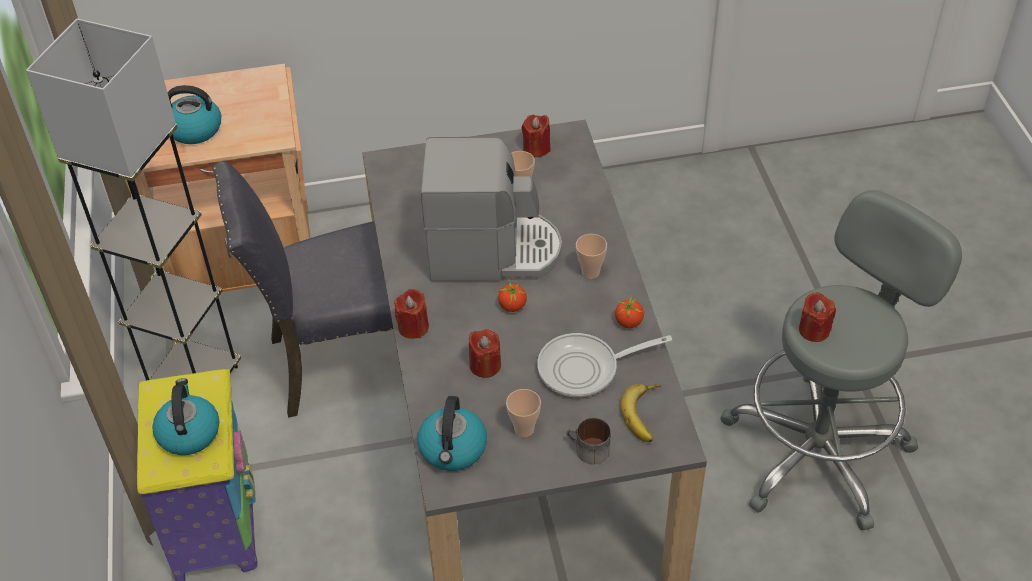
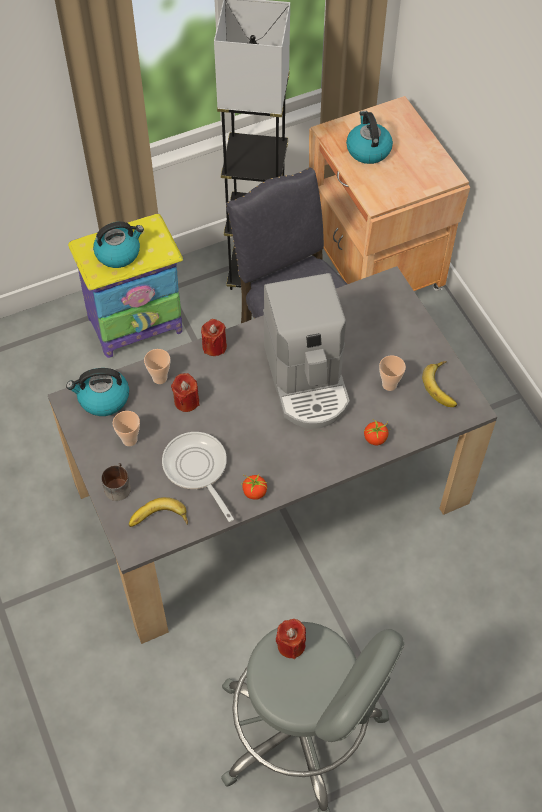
camera: 75 degrees right, 10 degrees up
(512, 306) = (252, 406): tomato -> tomato (375, 438)
(536, 148) = (443, 386): red candle -> banana
(590, 272) = (304, 454): cup -> cup (159, 378)

